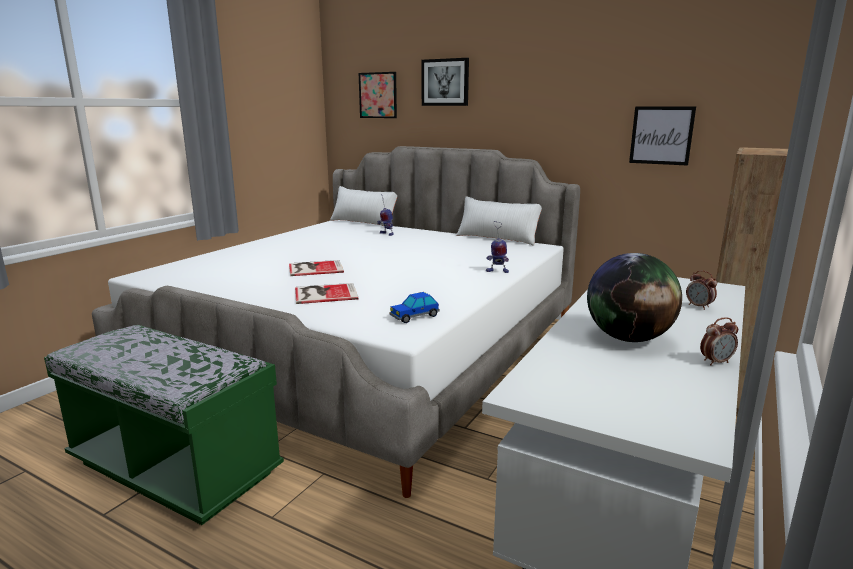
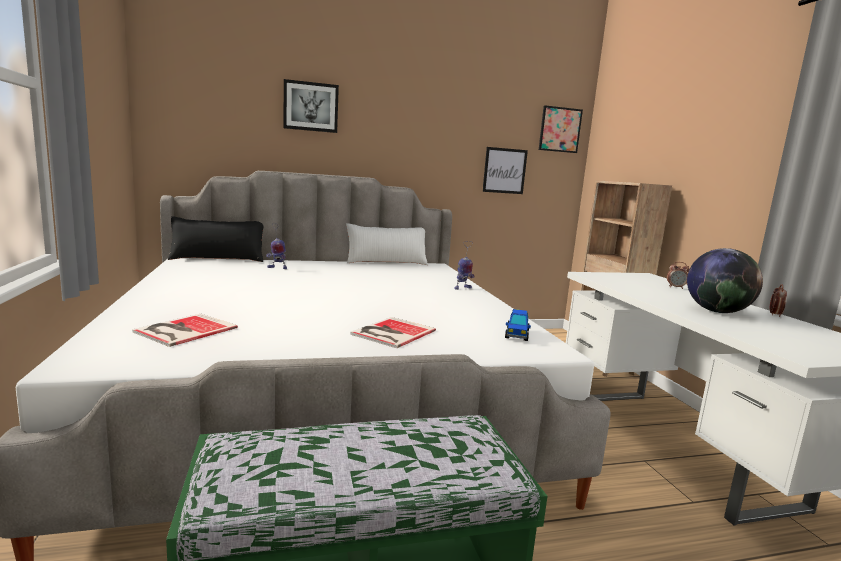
camera: 45 degrees left, 5 degrees down
(314, 268) = (305, 311): book -> book (183, 330)
(364, 222) = (218, 259): white pillow -> black pillow
(378, 95) = (220, 110): picture -> picture (560, 129)

